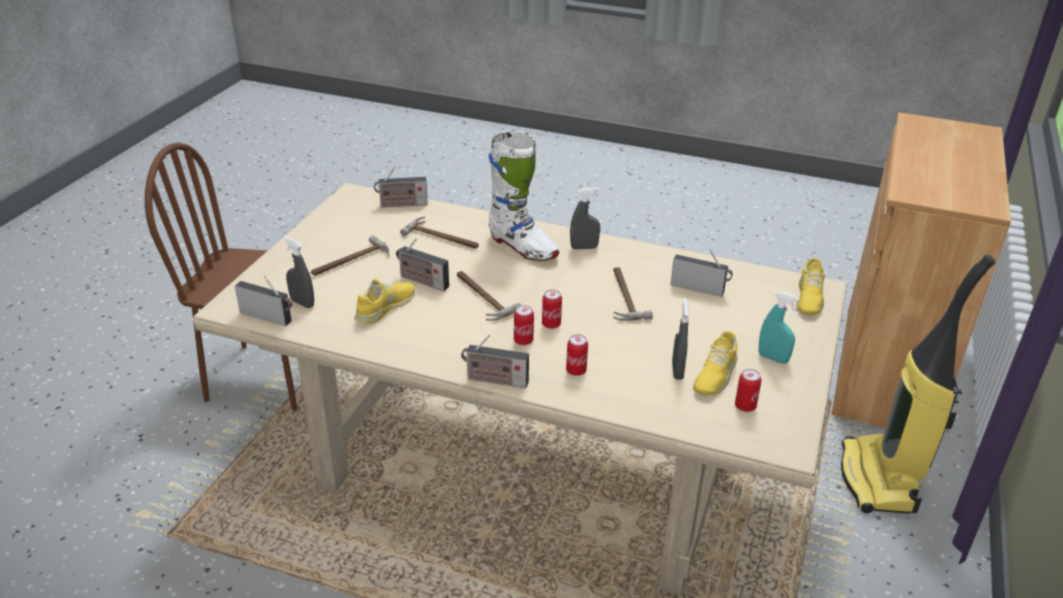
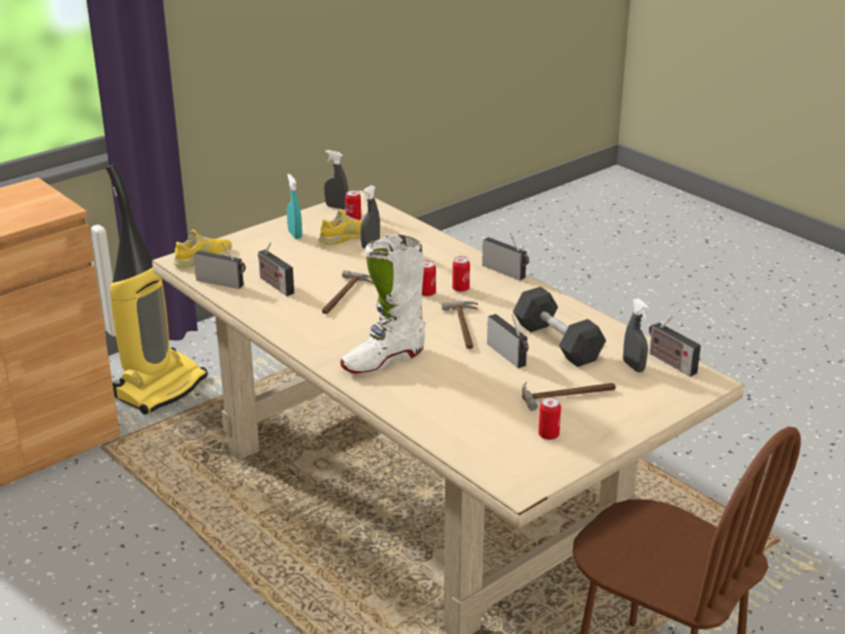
camera: 150 degrees left, 5 degrees down
(385, 307) = (557, 342): yellow shoe -> black dumbbell
(401, 204) = (468, 451): radio -> radio (222, 283)
(443, 238) = (453, 394): hammer -> none
(522, 248) = (383, 360): white boot -> white boot turned 105 degrees counterclockwise
(576, 371) = (441, 262): can -> can (548, 435)
(584, 247) = (324, 343): grey spray bottle -> grey spray bottle (336, 207)

